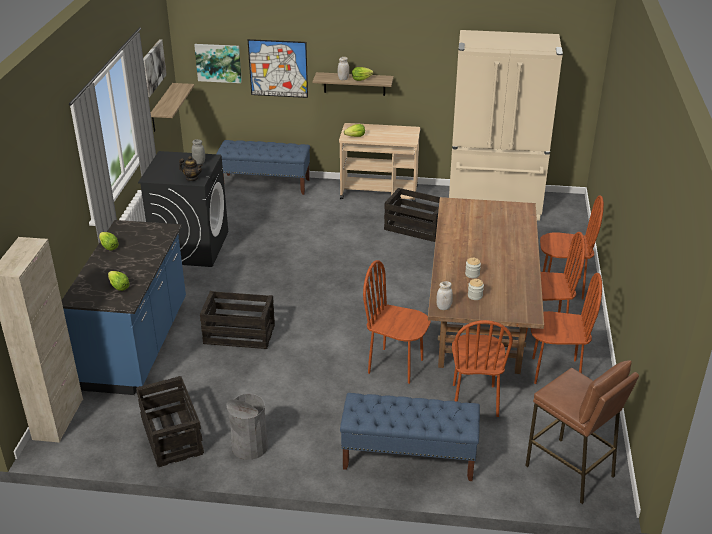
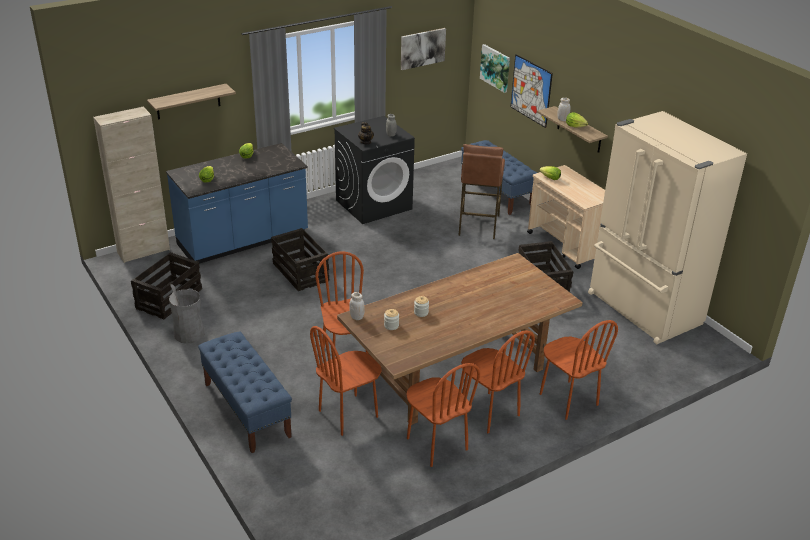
camera: 50 degrees right, 0 degrees up
(162, 108) = (430, 87): shelf -> shelf (188, 101)
(570, 471) = (314, 503): brown stool -> brown stool (478, 225)

